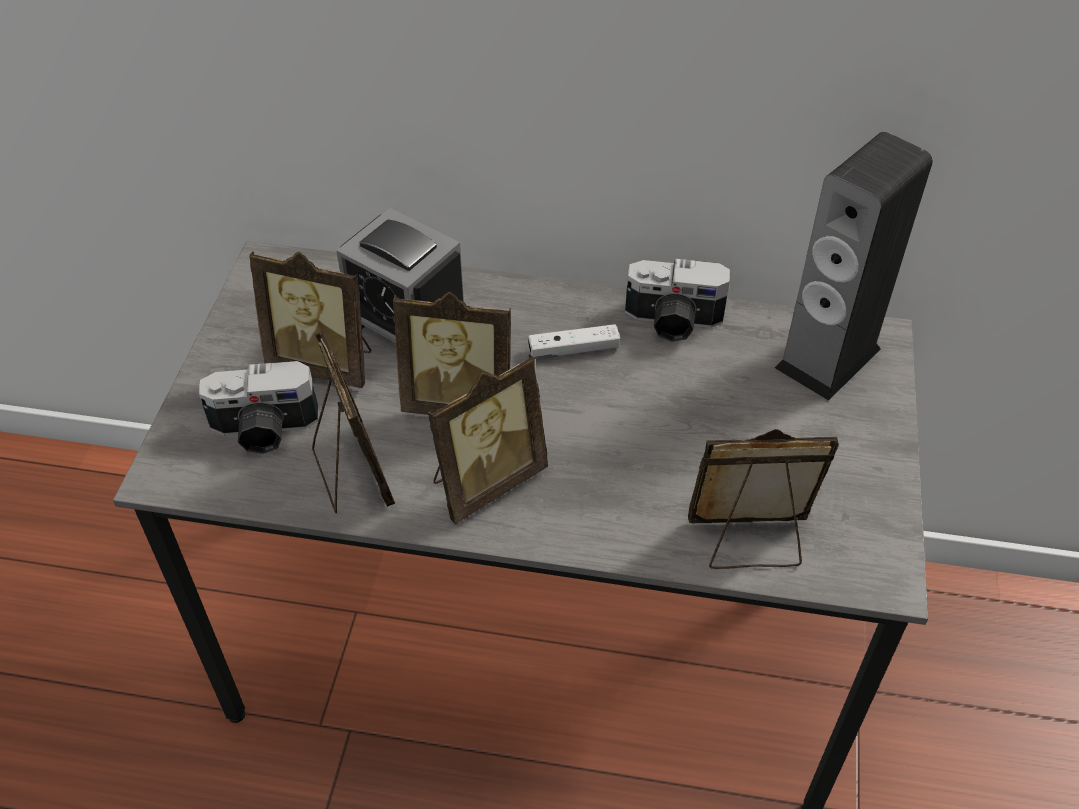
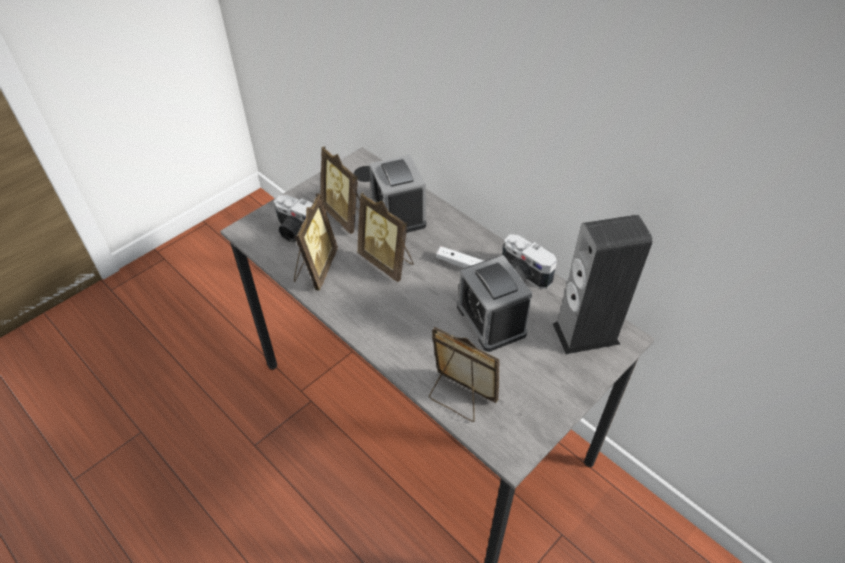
camera: 35 degrees right, 0 degrees up
(485, 481) = (367, 302): picture frame -> none
(690, 408) = (491, 320): none -> alarm clock

